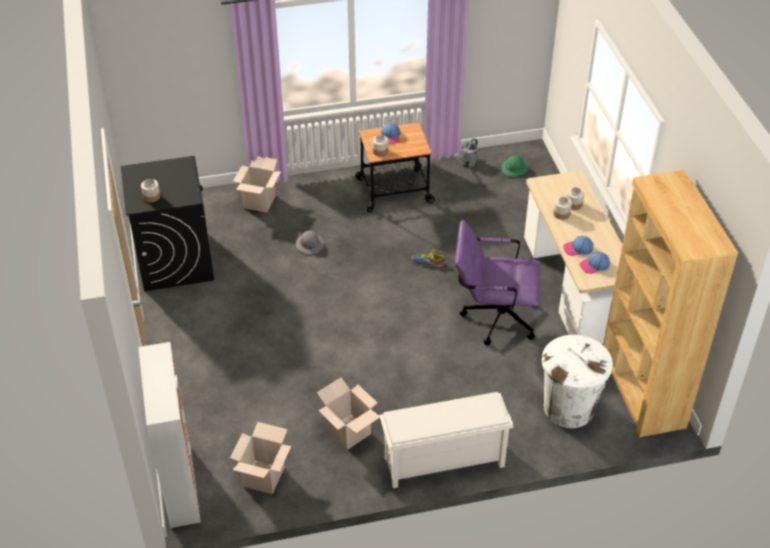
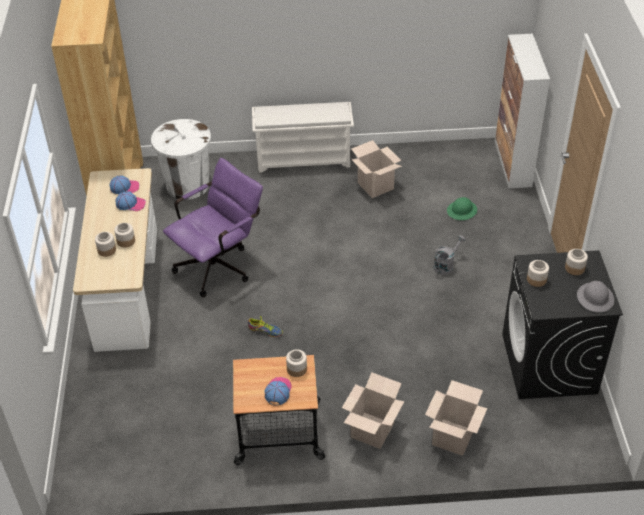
camera: 170 degrees left, 0 degrees up
(186, 184) = (536, 280): none -> jar
(263, 477) = (447, 163): cardboard box -> cardboard box (372, 430)
(309, 244) = (394, 367): grey hard hat -> grey hard hat (595, 298)
(466, 163) = (171, 468): grey watering can -> grey watering can (446, 265)
(493, 317) = (219, 265): purple office chair -> purple office chair turned 60 degrees counterclockwise
(514, 168) = (112, 452): green hard hat -> green hard hat (462, 211)

